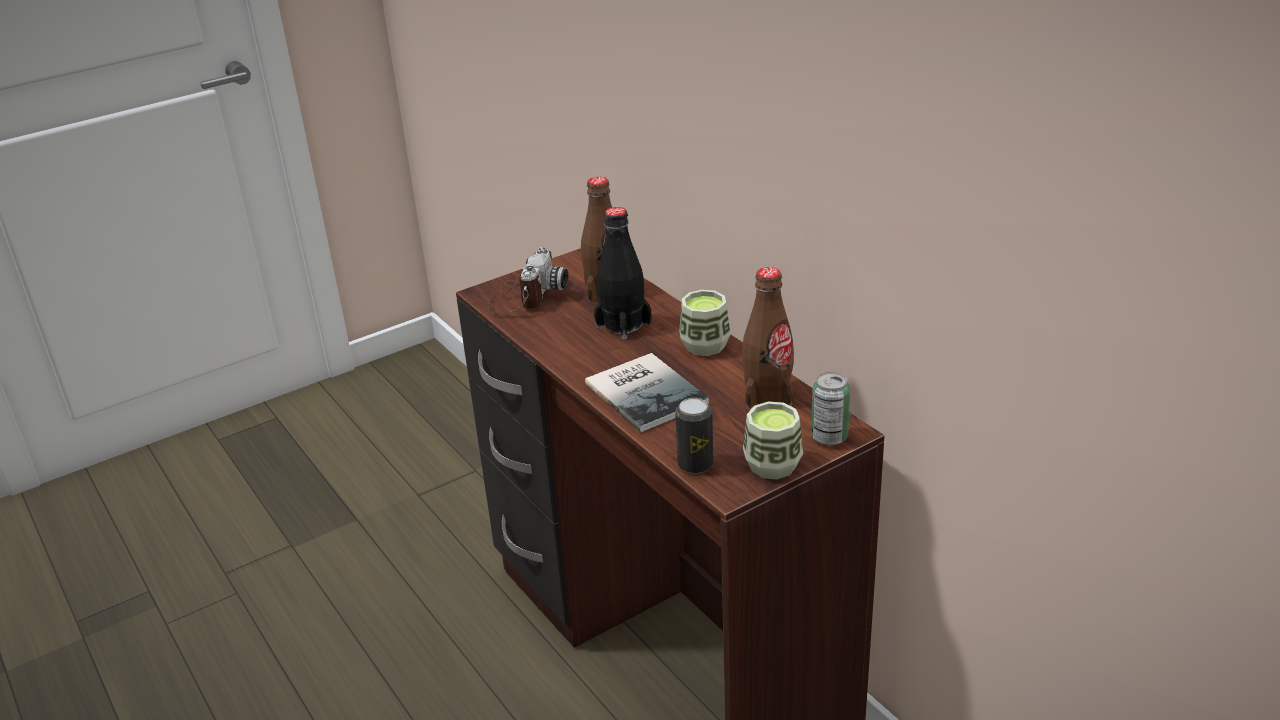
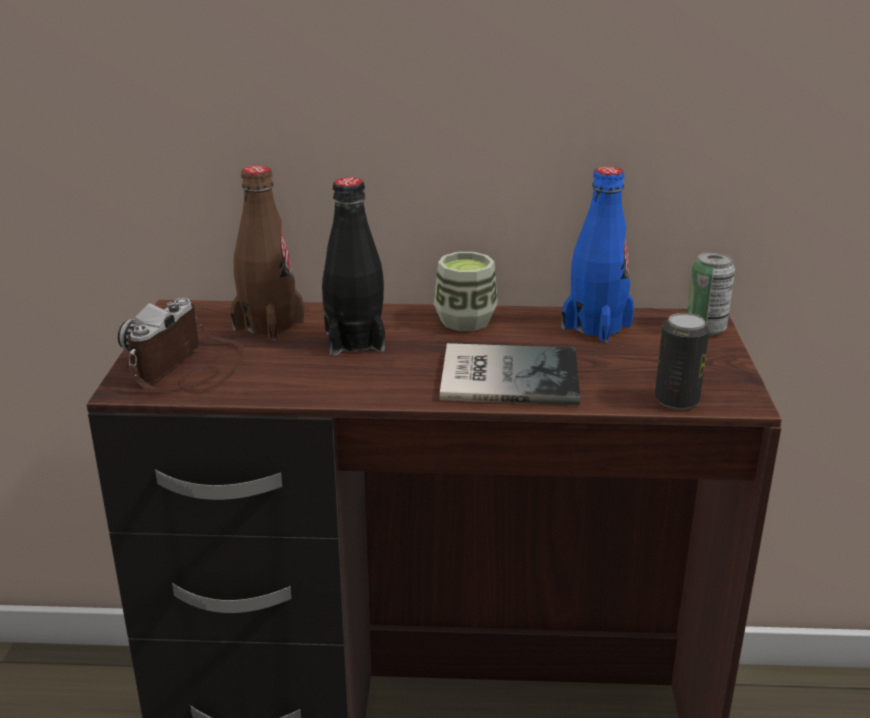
camera: 55 degrees left, 5 degrees down
(524, 296) = (187, 368): camera -> camera turned 120 degrees counterclockwise
(768, 394) = (596, 326): brown bottle -> blue bottle
(772, 465) = (722, 367): cup -> none

